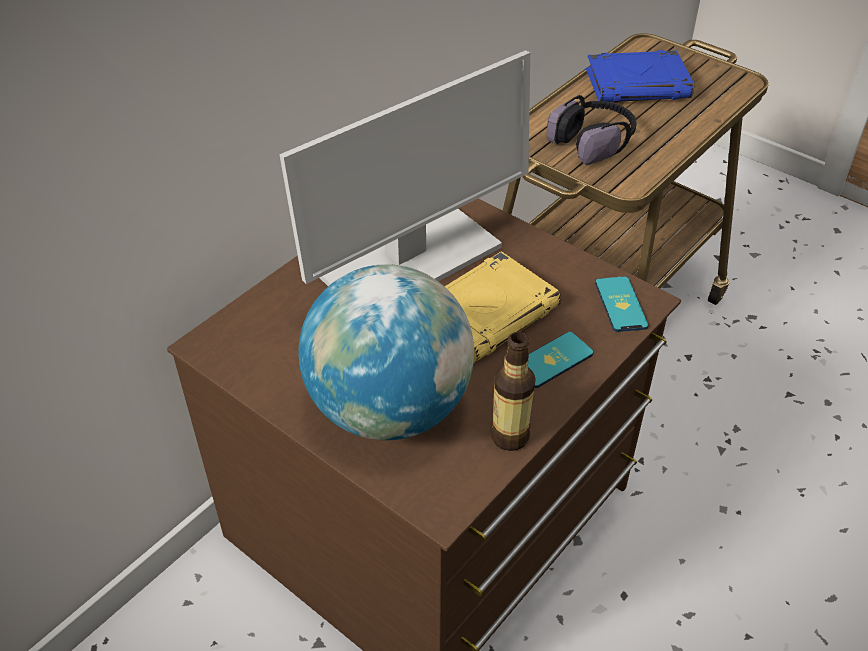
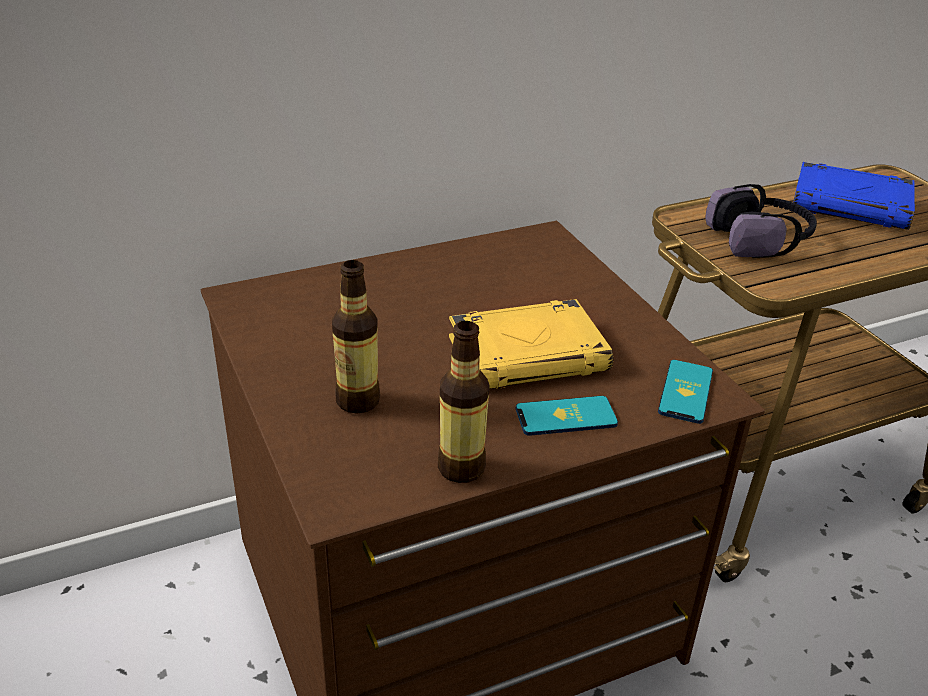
camera: 25 degrees right, 10 degrees down
(389, 408) = (358, 401): globe -> bottle
(409, 262) = (482, 289): monitor -> none

